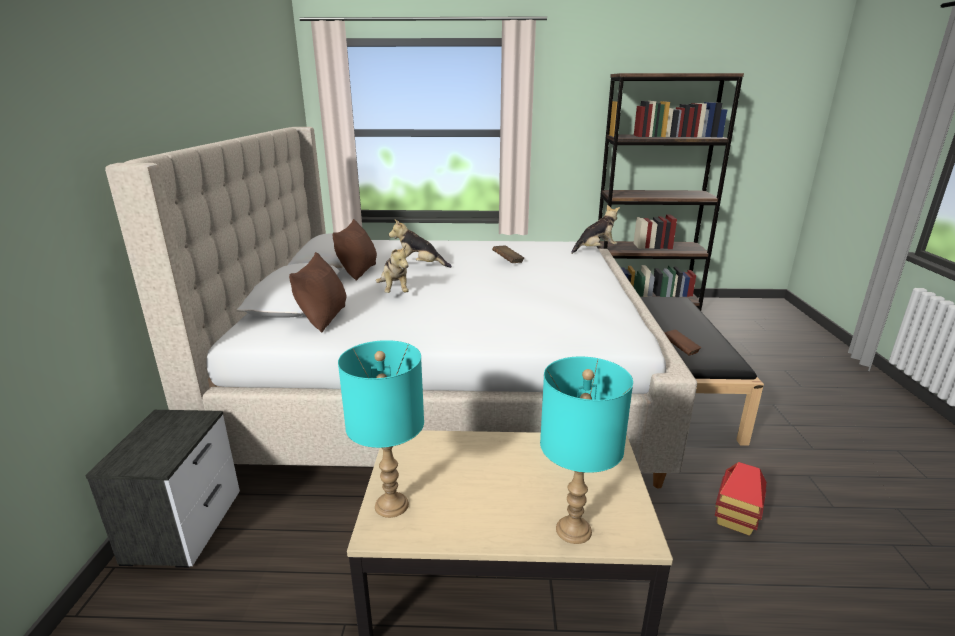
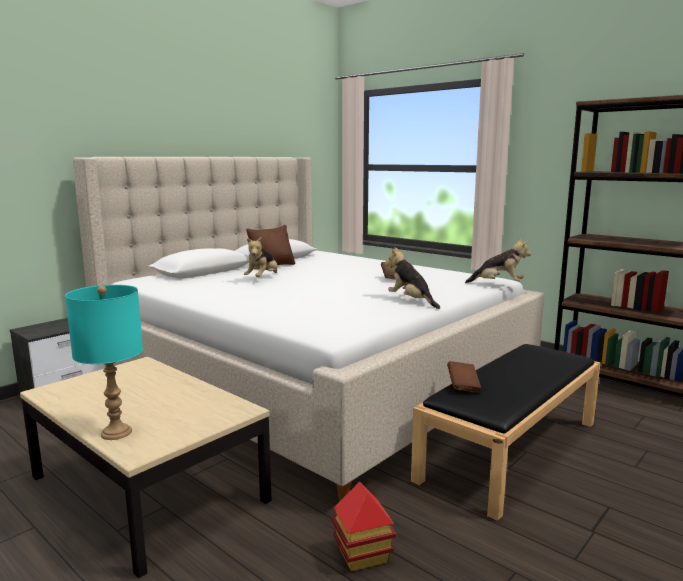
camera: 40 degrees right, 10 degrees down
(323, 318) = (188, 281): brown pillow -> none
(391, 504) = (73, 384): turquoise table lamp -> none
(419, 265) = (320, 269): plush toy -> plush toy (411, 301)

